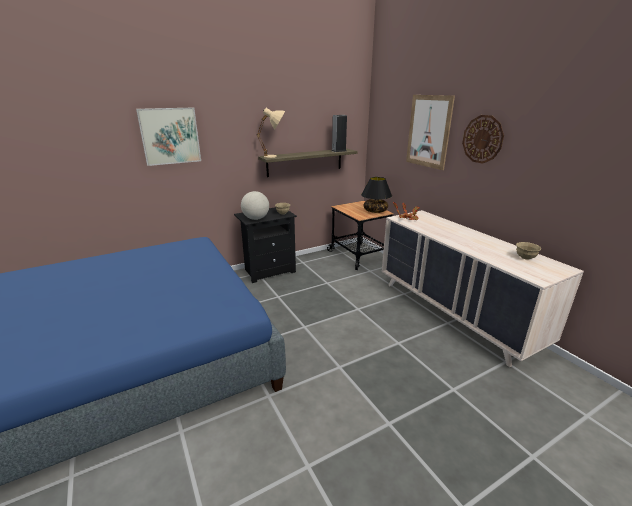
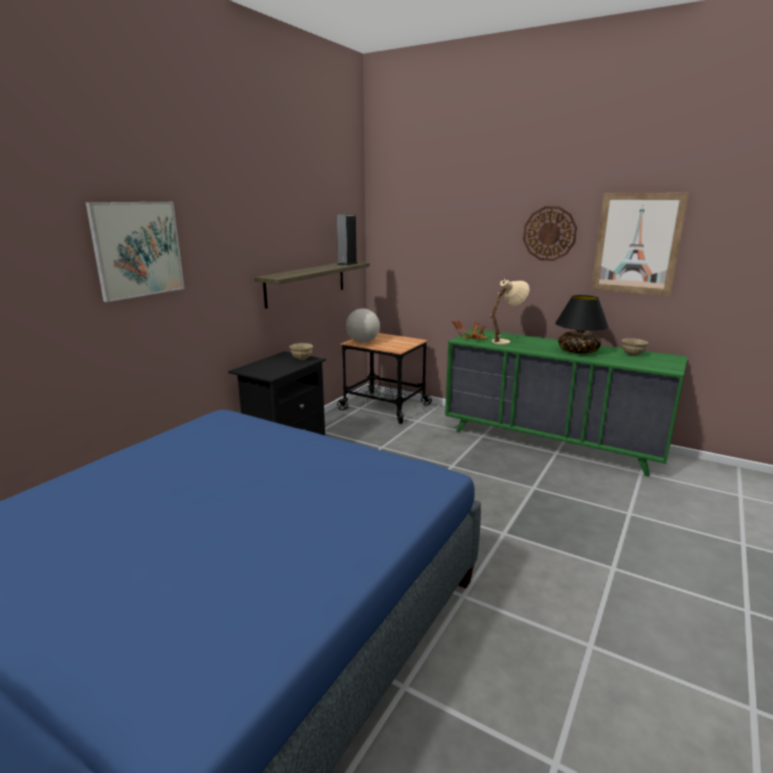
camera: 30 degrees left, 5 degrees down
(256, 218) = (274, 371): globe -> globe (363, 342)
(275, 156) = (282, 275): beige table lamp -> beige table lamp (506, 341)
(375, 211) = (404, 341): black table lamp -> black table lamp (578, 351)
(428, 131) = (470, 230): picture -> picture (637, 244)
(454, 313) = (551, 442): beige dresser -> green dresser

